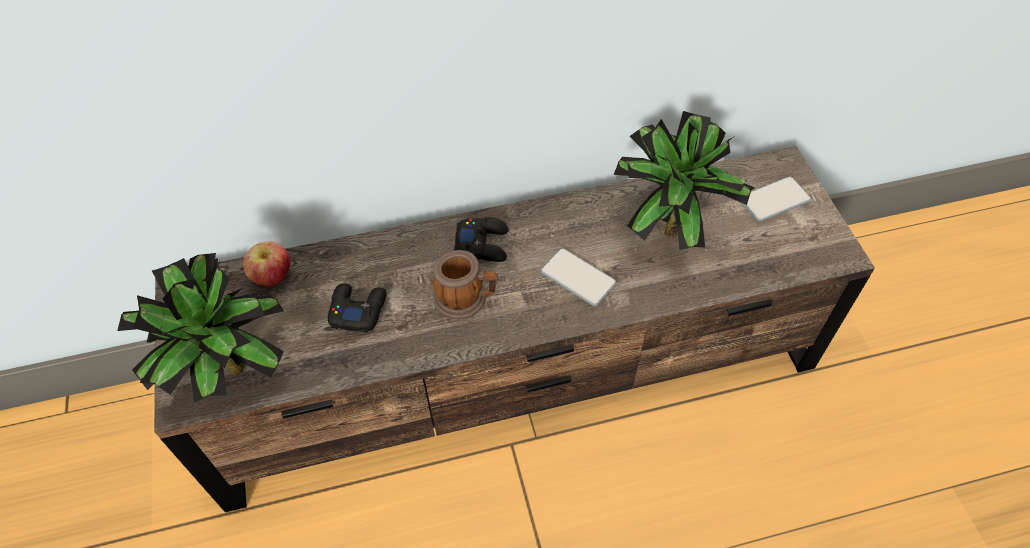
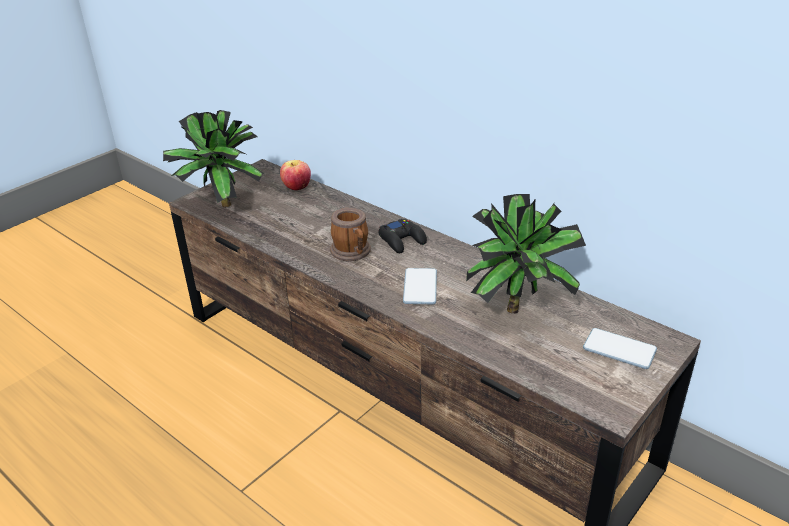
camera: 55 degrees right, 20 degrees down
(357, 310) = (303, 222): black game controller -> none

